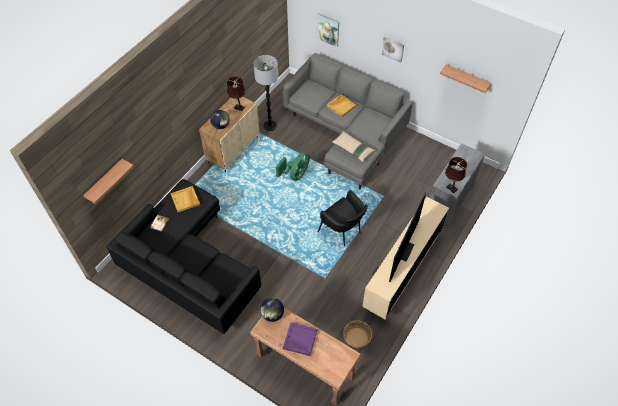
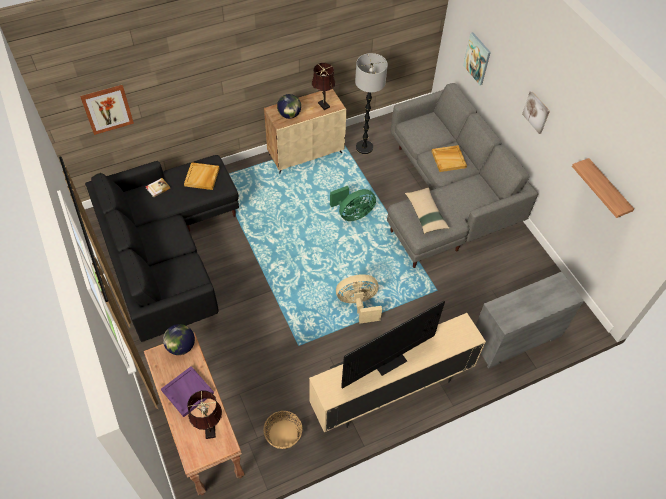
camera: 30 degrees right, 0 degrees up
(105, 181) = (107, 109): shelf -> picture
(343, 231) = (358, 304): black armchair -> beige fan
(450, 187) = (505, 318): brown table lamp -> brown table lamp (210, 428)

